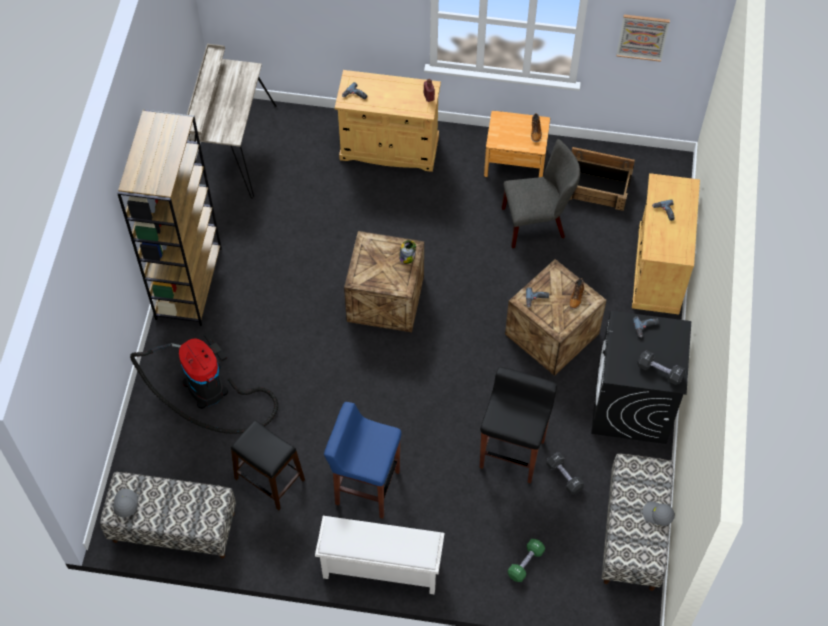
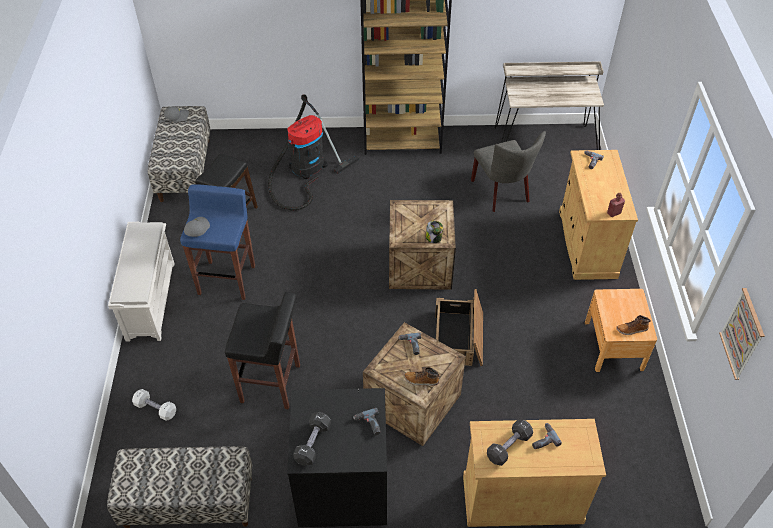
camera: 80 degrees right, 10 degrees down
(525, 563) = (155, 409): green dumbbell -> white dumbbell
(537, 222) = (544, 374): grey chair -> grey chair (502, 193)
(564, 476) = (250, 431): black dumbbell -> black dumbbell (509, 446)
(598, 185) = (614, 425): crate -> crate (459, 338)
(657, 515) = (174, 492): grey cap -> grey cap (196, 229)

